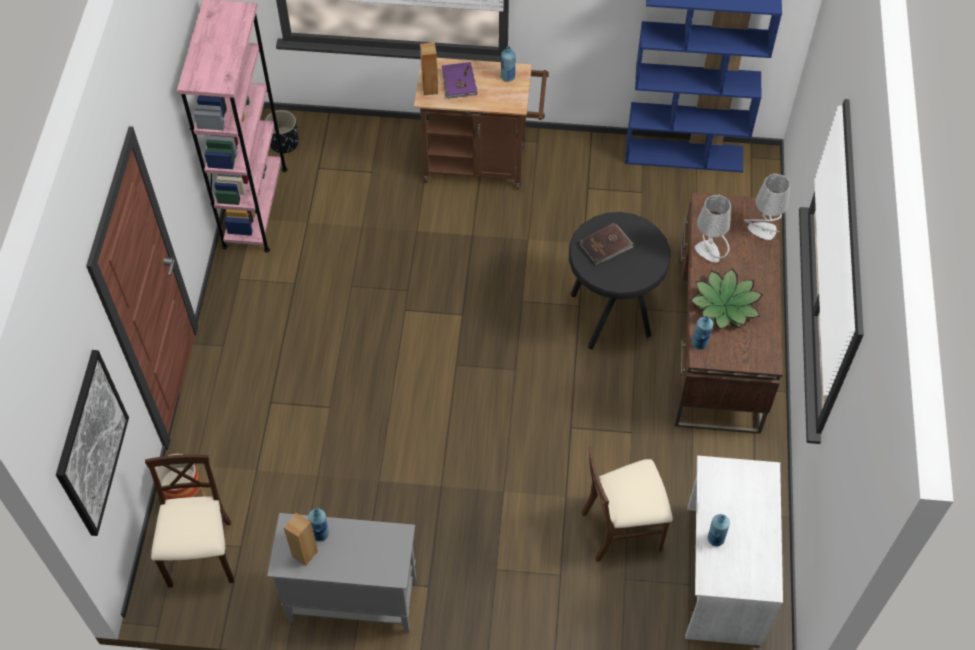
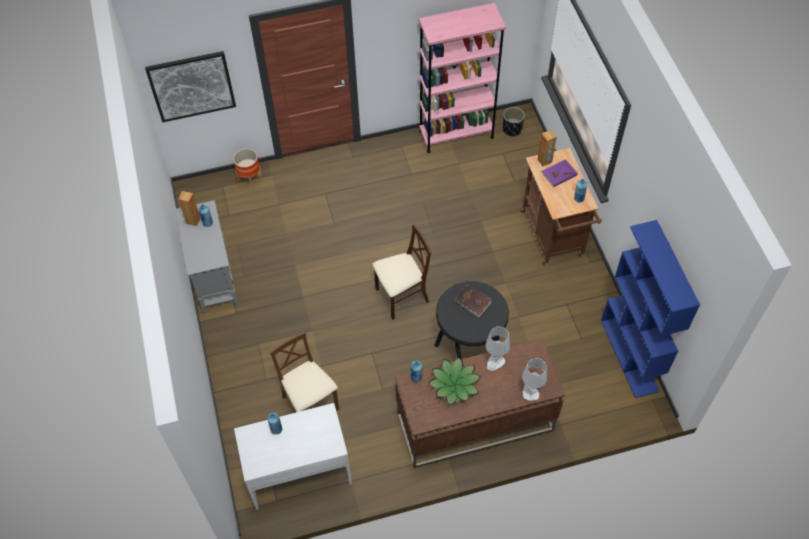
camera: 70 degrees right, 0 degrees up
(202, 555) = (218, 200): beige chair -> beige chair (401, 296)

